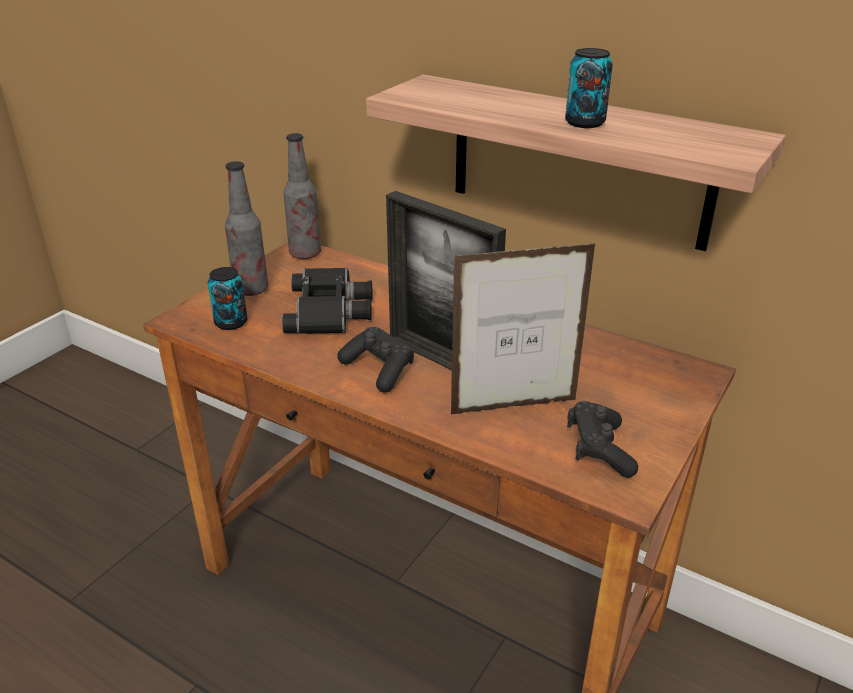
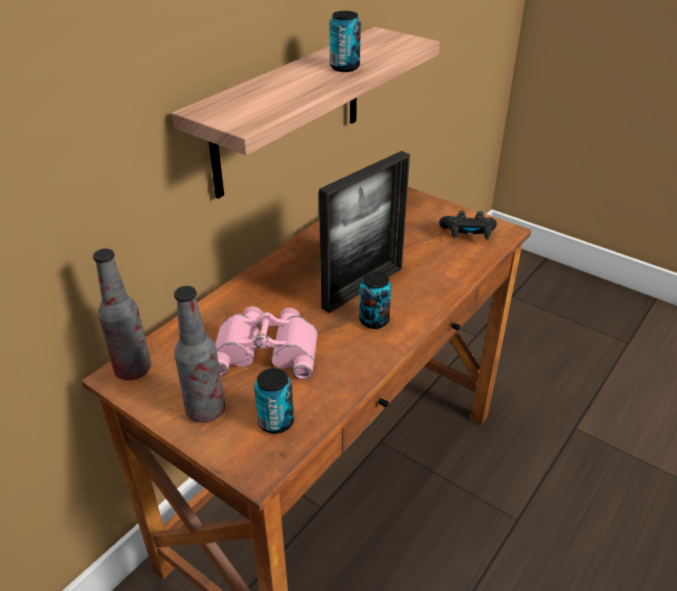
camera: 85 degrees left, 5 degrees up
(331, 310) = (267, 348): black binoculars -> pink binoculars
(378, 370) = (374, 320): black game controller -> can
(514, 407) = (424, 260): picture frame -> none

